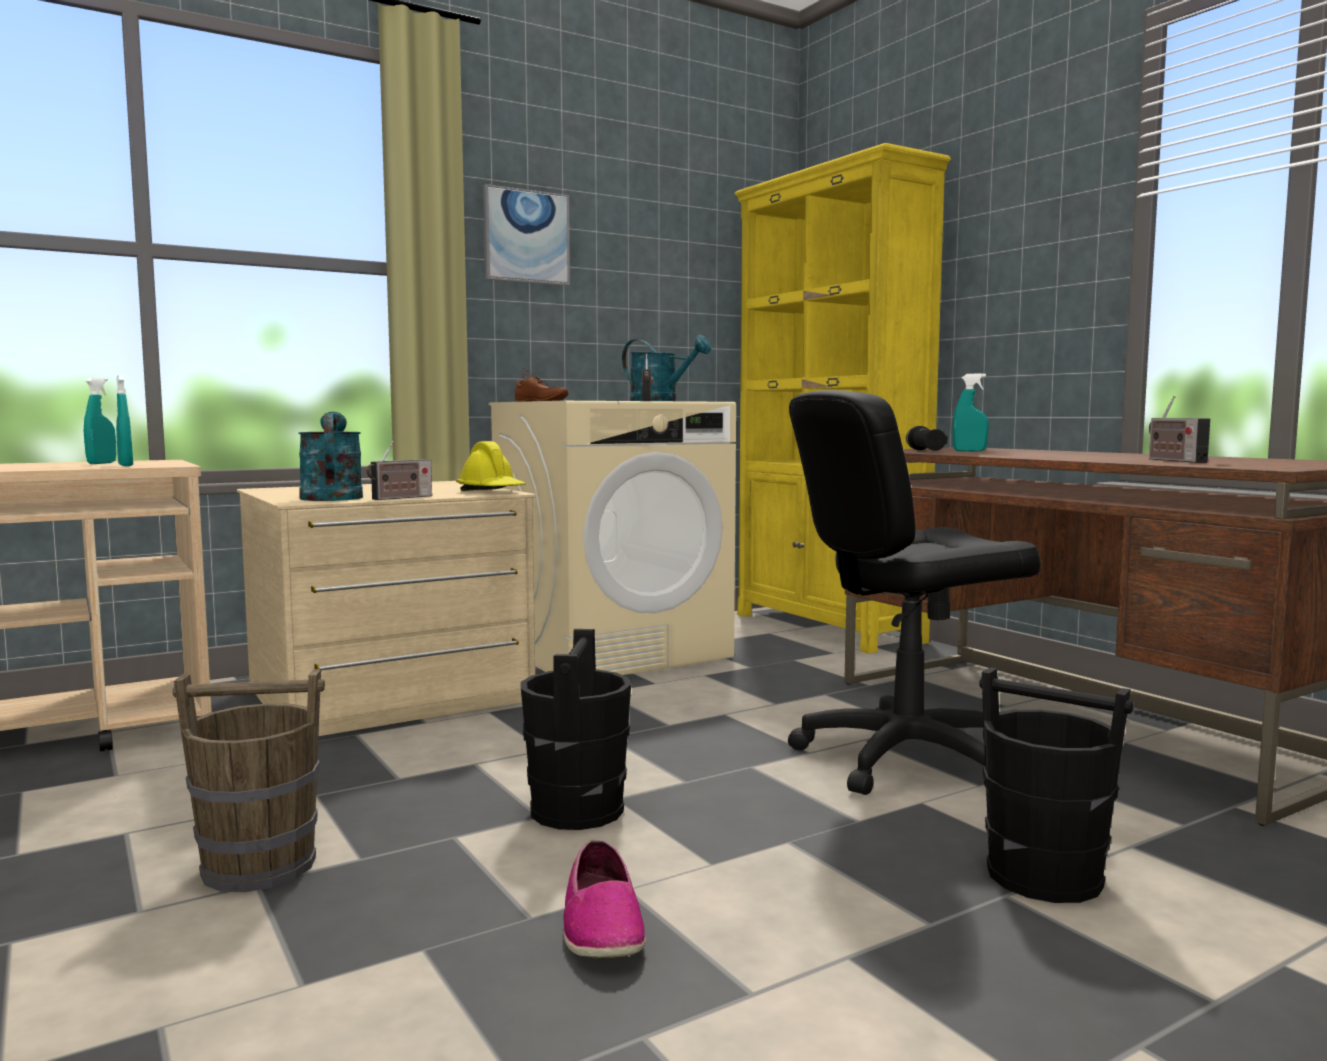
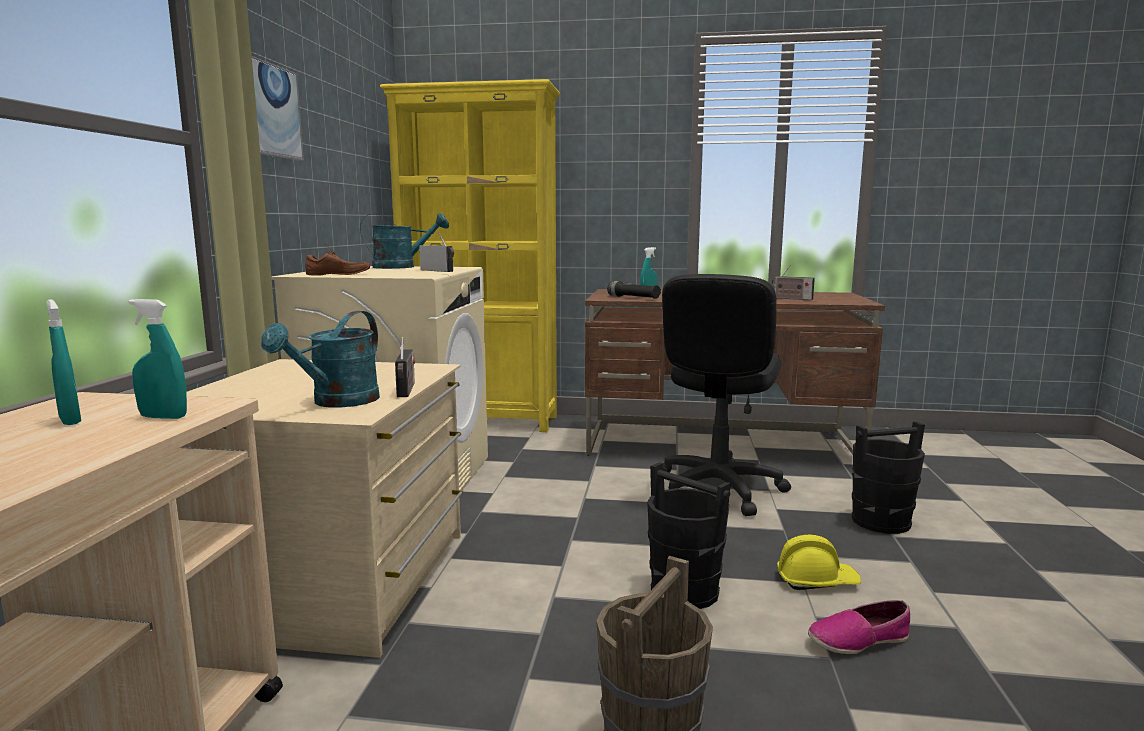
camera: 50 degrees left, 5 degrees up
(331, 497) = (337, 402): turquoise watering can -> turquoise watering can turned 90 degrees counterclockwise
(491, 492) = (419, 368): yellow hard hat -> yellow hard hat (816, 581)
(601, 926) = (858, 640): shoe -> shoe turned 135 degrees clockwise

